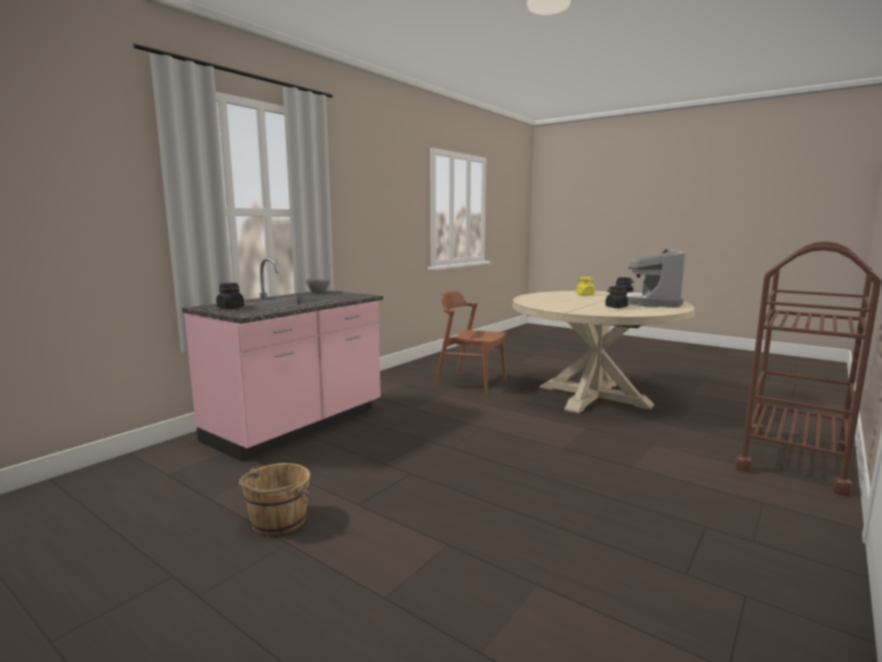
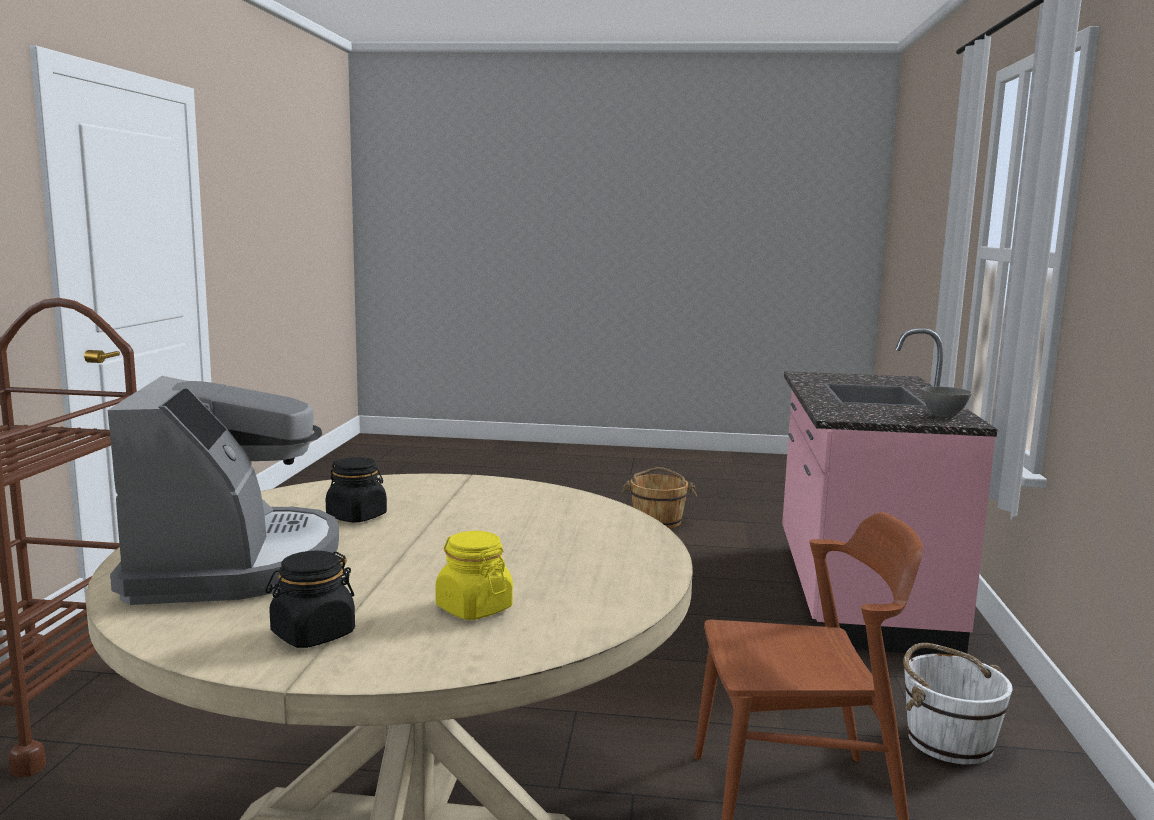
camera: 150 degrees right, 0 degrees up
(231, 307) = (871, 380): black jar -> none
(398, 383) = (948, 740): none -> white bucket

